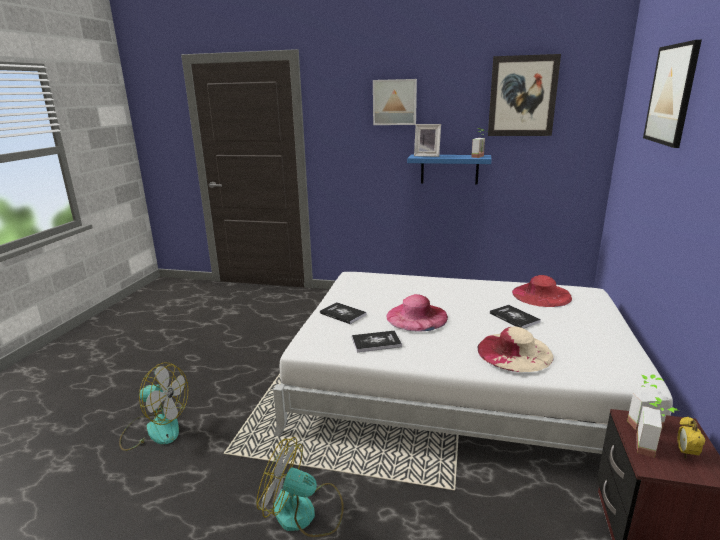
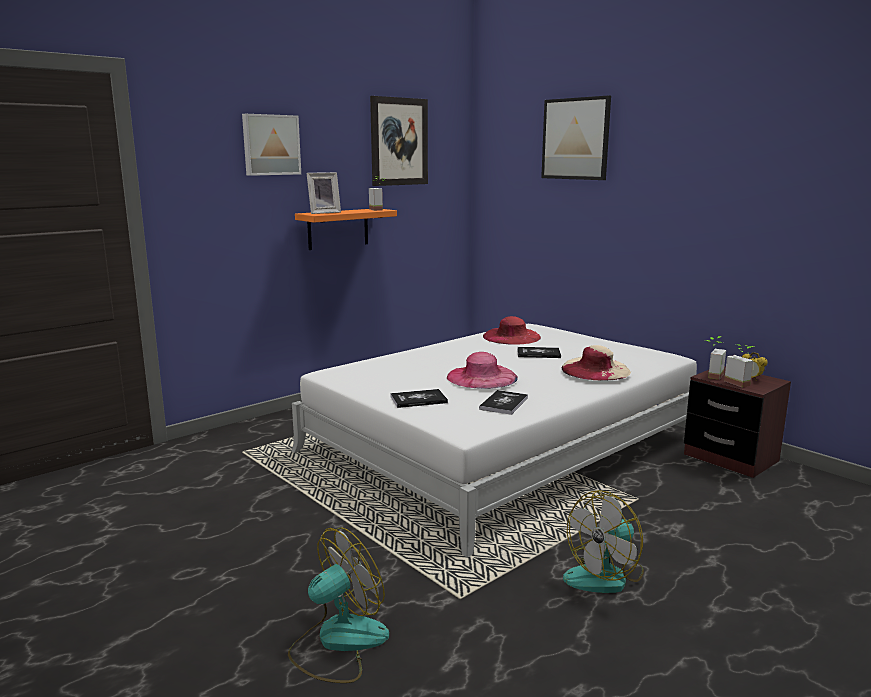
camera: 55 degrees left, 5 degrees down
(449, 169) = (338, 229): blue shelf -> orange shelf

